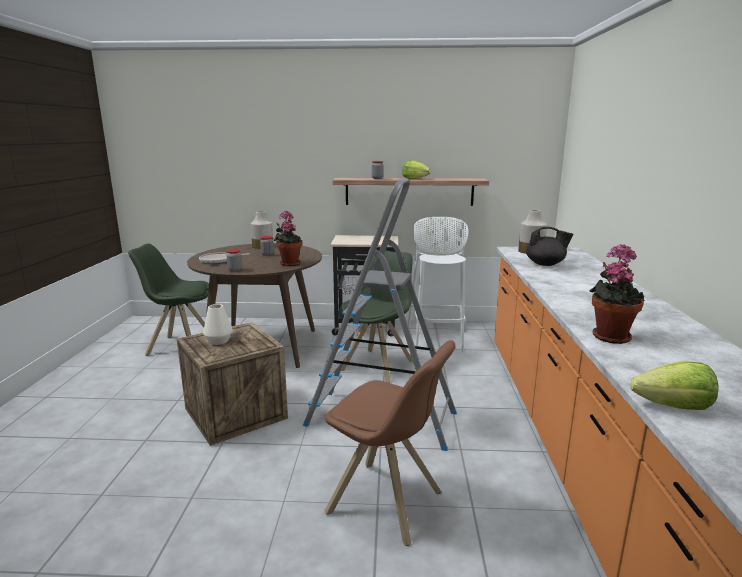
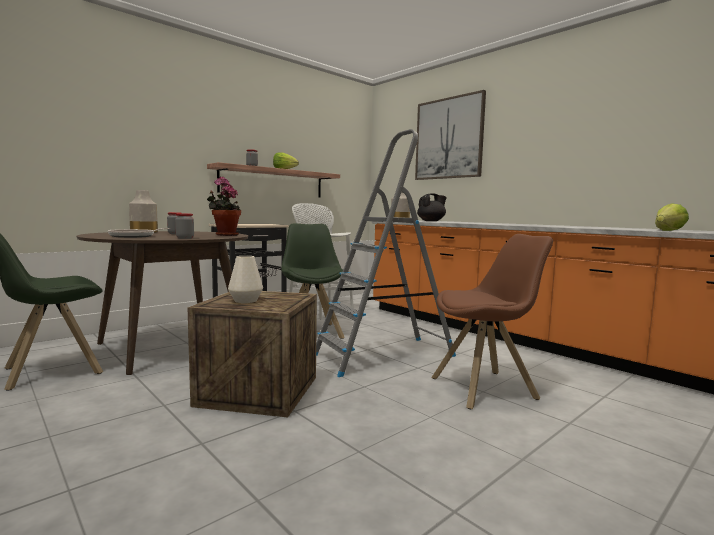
camera: 45 degrees left, 10 degrees down
(609, 336) = (567, 226): potted plant -> none
(619, 138) = (449, 138): none -> picture

